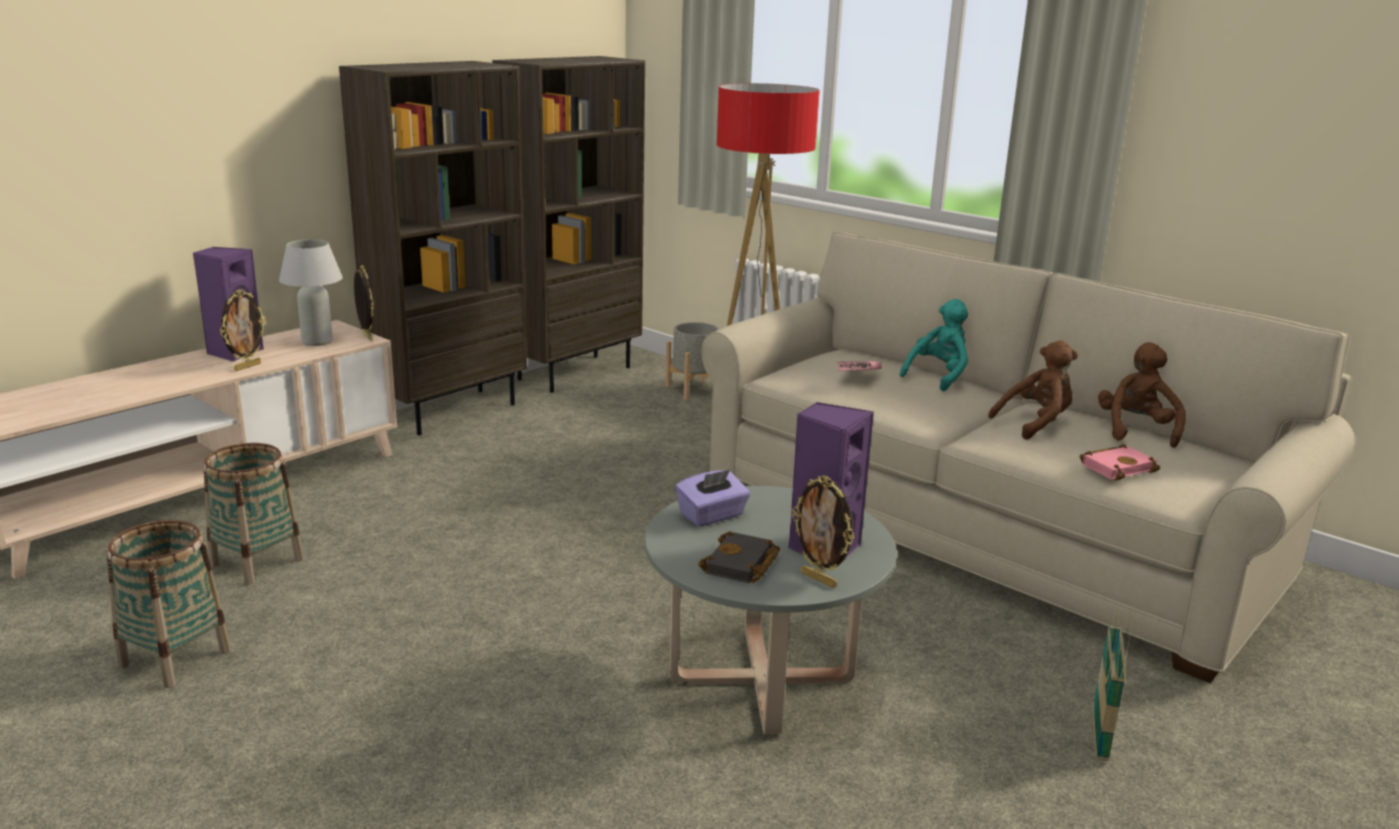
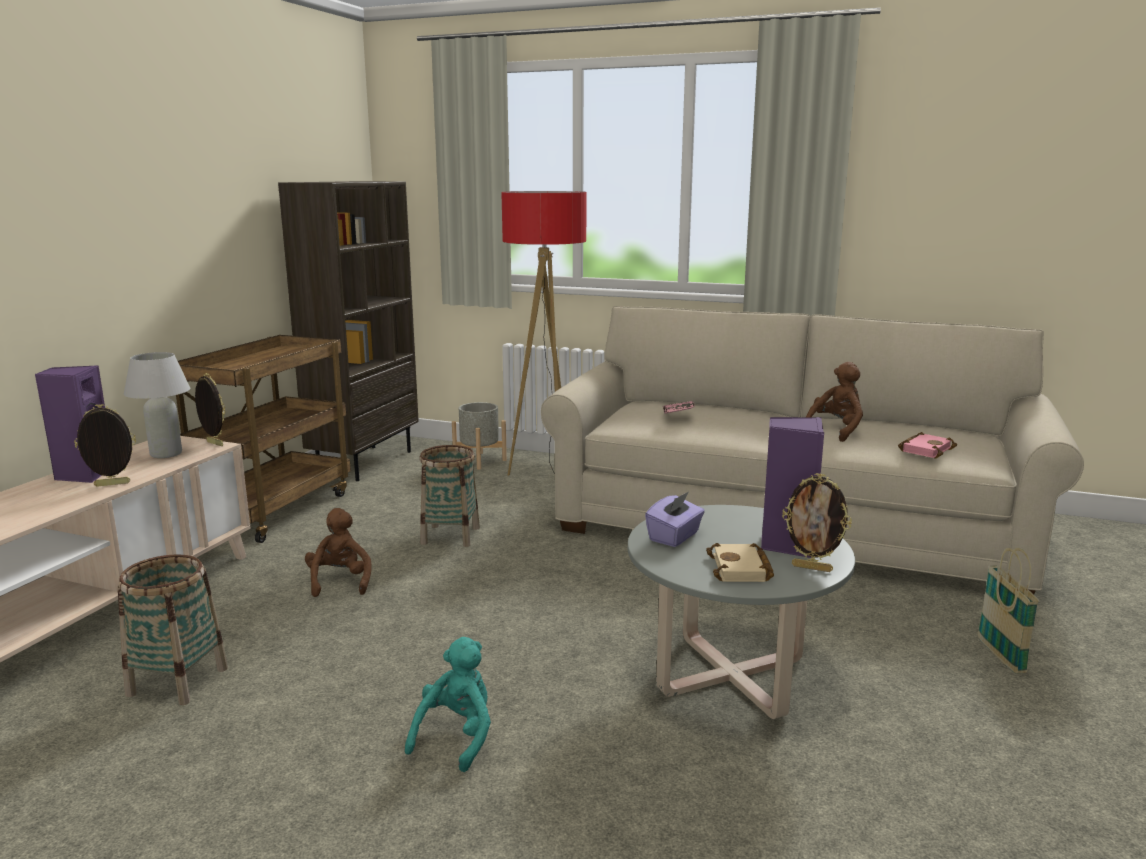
camera: 20 degrees left, 5 degrees down
(175, 658) = (154, 798): basket -> basket (450, 535)
(247, 366) = (112, 485): picture frame -> picture frame turned 120 degrees counterclockwise
(451, 411) = (275, 510): brown bookcase -> brown cart
(741, 565) = (741, 569): black book -> beige book
(939, 377) = (733, 409): turquoise plush toy -> turquoise plush toy (457, 736)
(1136, 430) = (906, 424): brown plush toy -> brown plush toy (340, 582)

